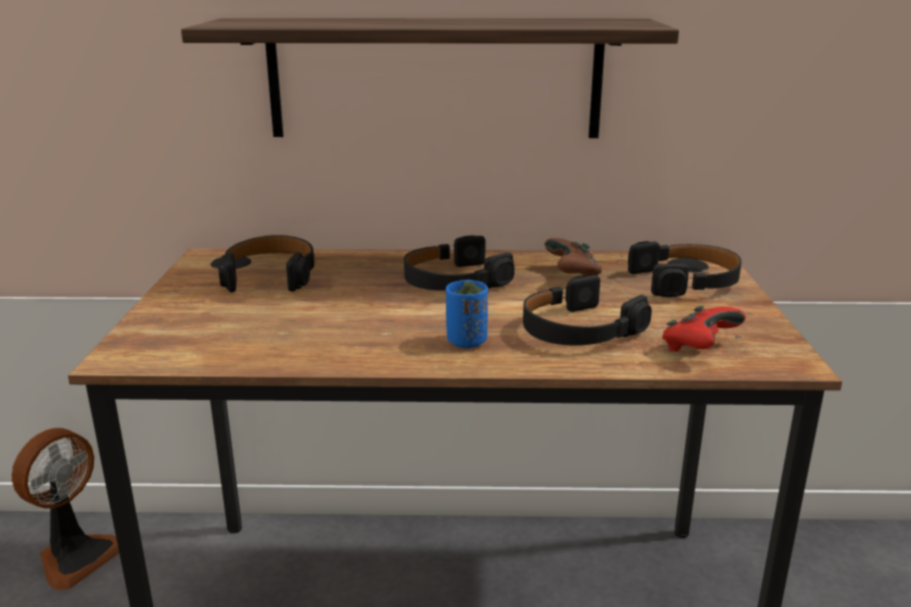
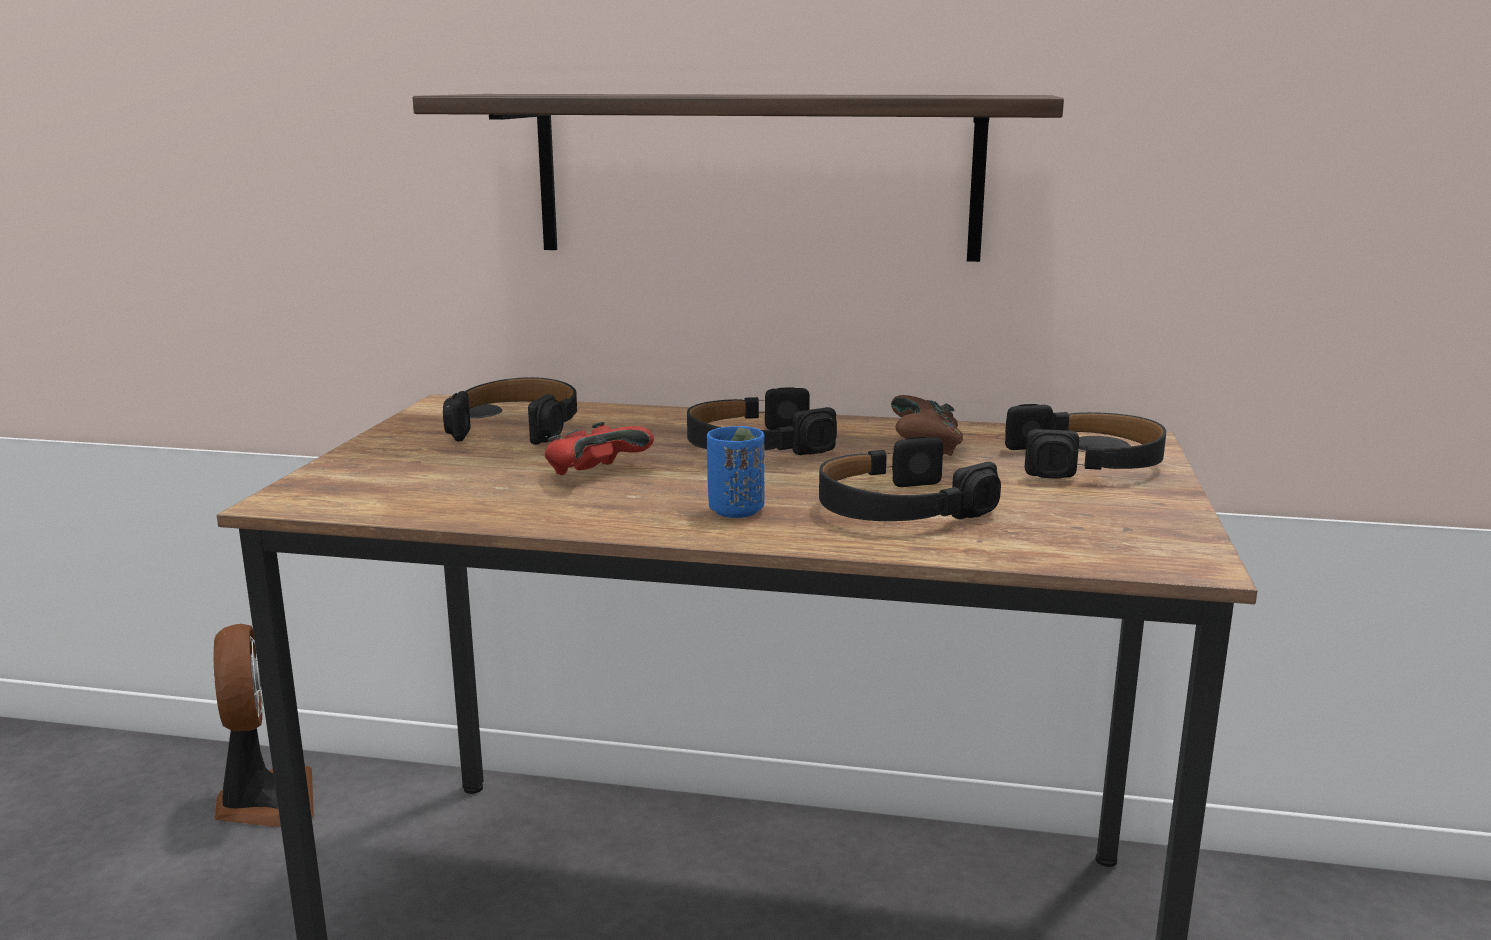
camera: 10 degrees right, 5 degrees down
(76, 557) = (264, 801): fan -> fan turned 60 degrees counterclockwise
(698, 348) = (1061, 538): red game controller -> red game controller (595, 474)

